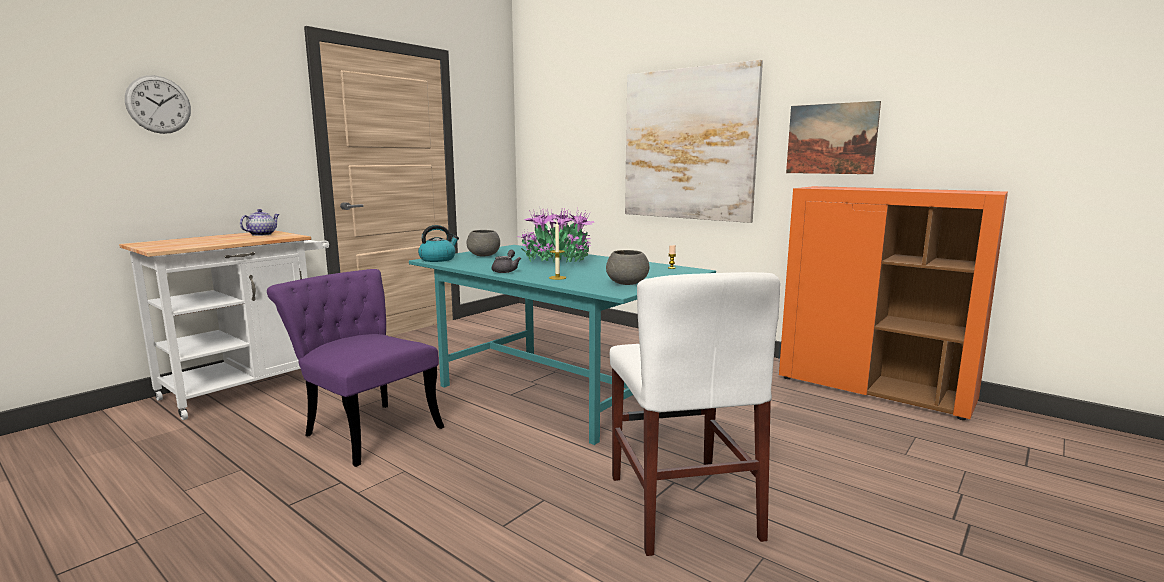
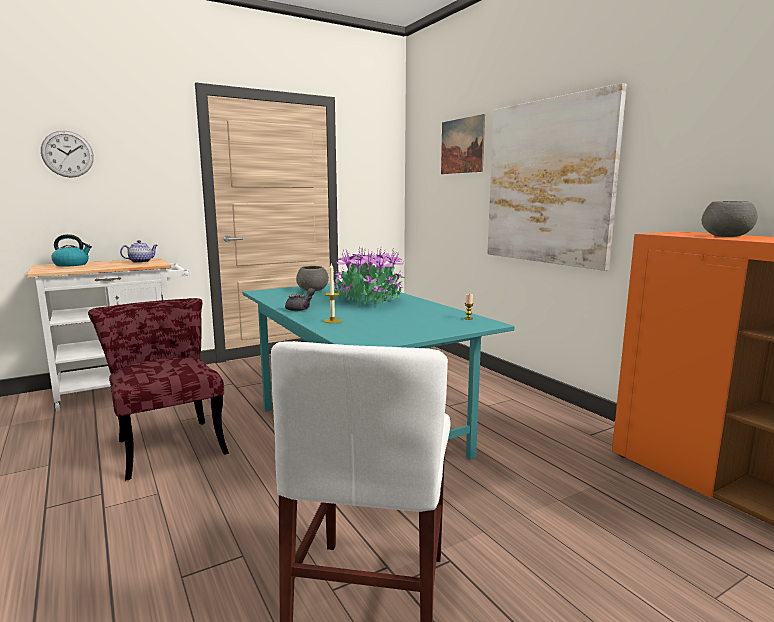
camera: 20 degrees right, 0 degrees up
(365, 428) = (168, 443): purple chair -> red chair
(438, 259) = (267, 292): kettle -> kettle (72, 264)
(627, 283) = (388, 334): grey bowl -> grey bowl (726, 236)
(831, 139) = (701, 174): picture -> picture (462, 146)

